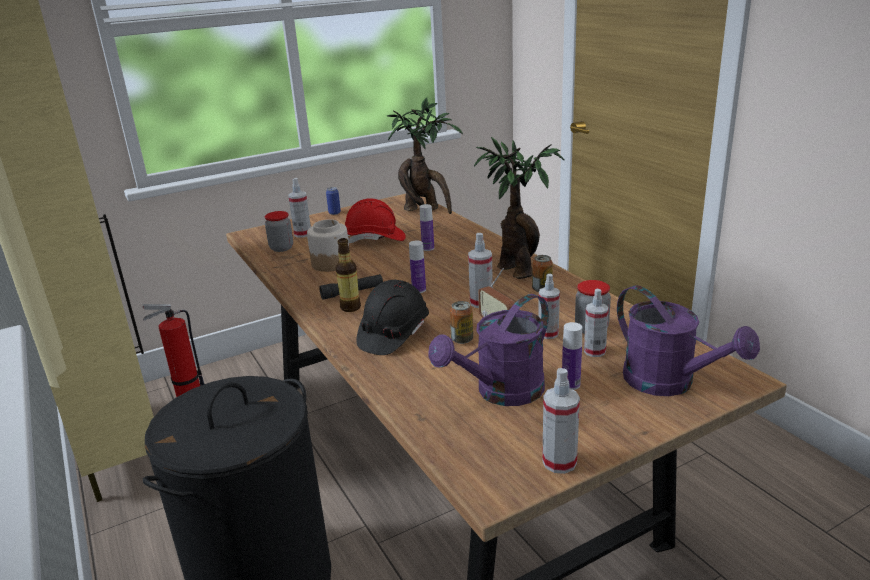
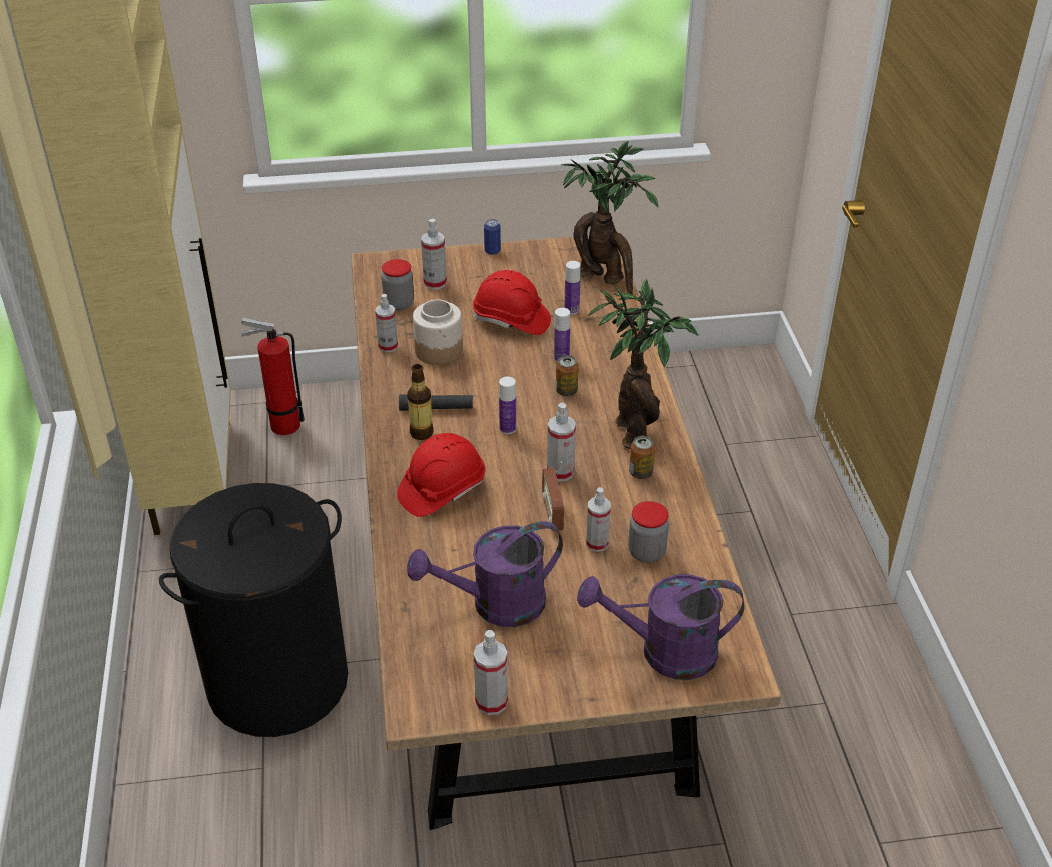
camera: 20 degrees right, 15 degrees up
(393, 334) = (442, 489): black hard hat -> red hard hat
(462, 339) = (505, 520): can -> can (566, 391)
(570, 384) = (568, 619): bottle -> bottle (571, 310)
(594, 351) = (625, 584): spray bottle -> spray bottle (388, 346)
(669, 383) = (664, 652): purple watering can -> purple watering can turned 105 degrees clockwise

